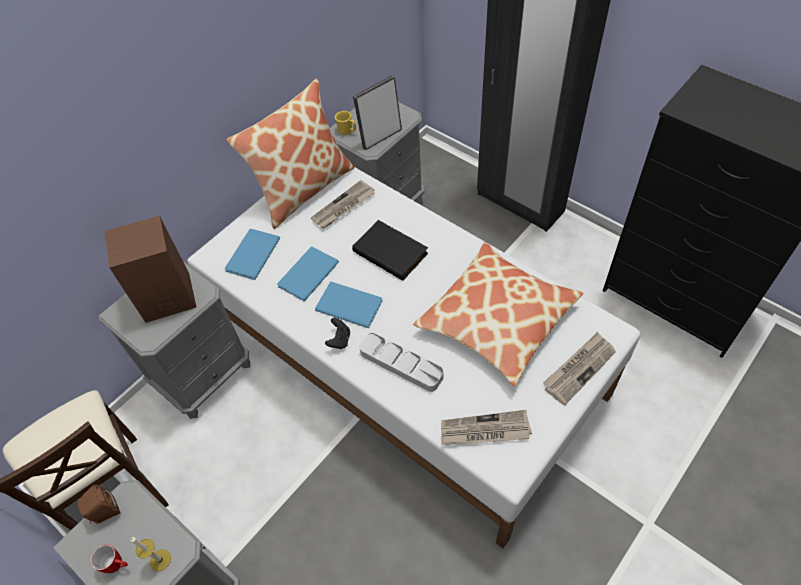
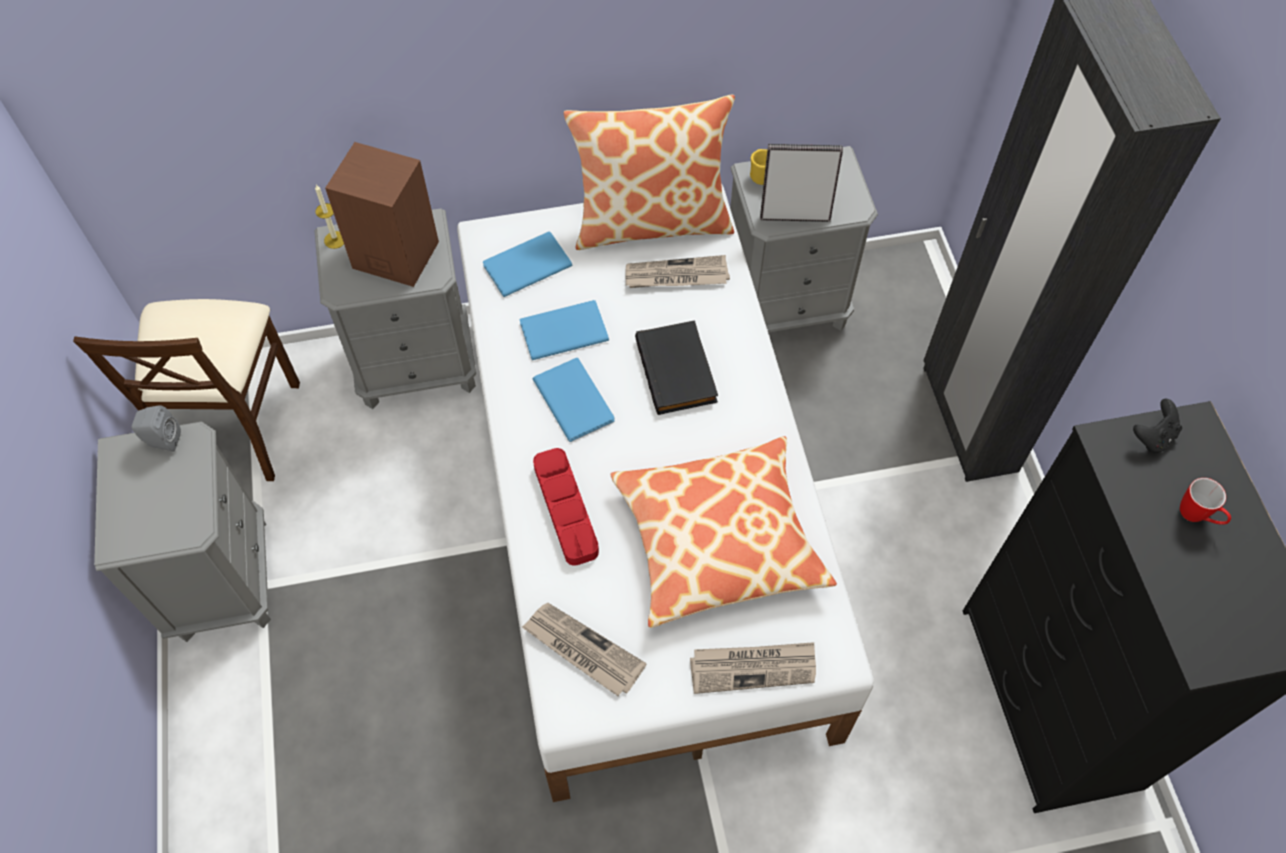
camera: 35 degrees right, 5 degrees up
(105, 513) = (162, 441): brown speaker -> grey speaker
(118, 565) = (134, 500): mug -> mug (1197, 517)
(160, 560) = (170, 524): candle -> candle (335, 240)
(339, 340) = (528, 432): black game controller -> black game controller (1153, 436)
(401, 364) = (566, 509): grey tray -> red tray

